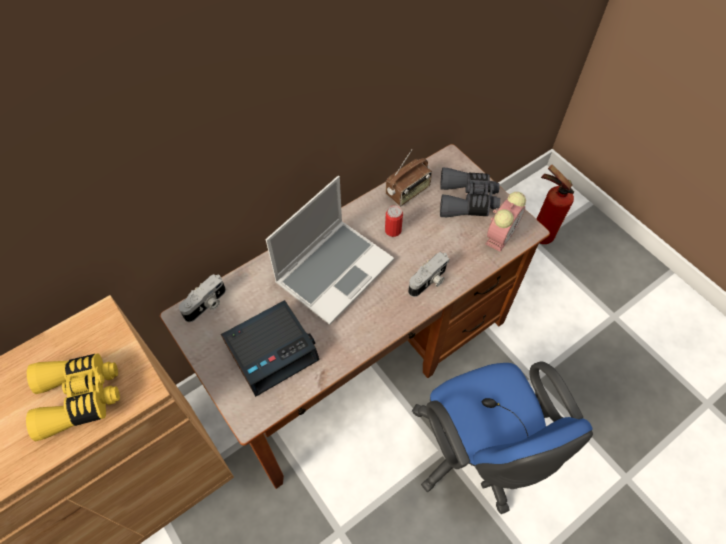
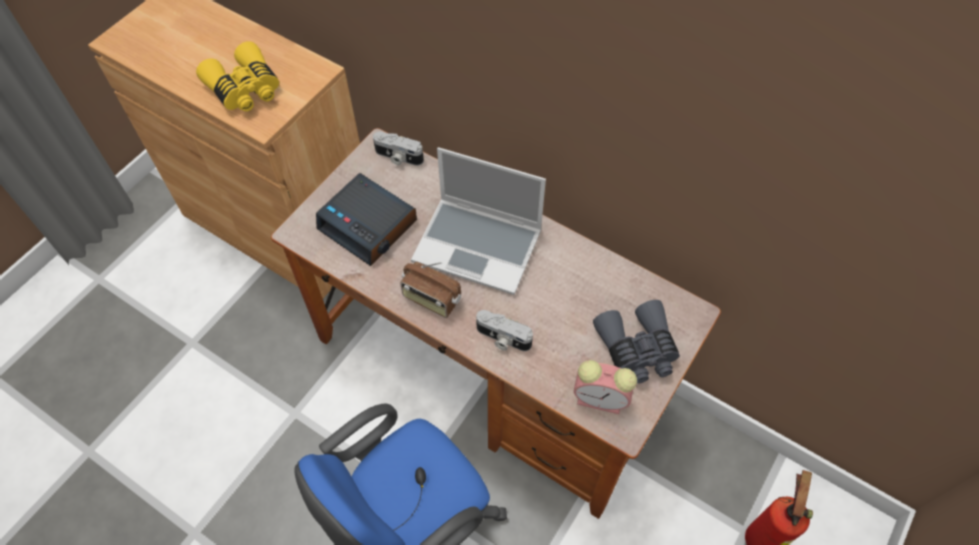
camera: 70 degrees right, 0 degrees up
(393, 230) = (555, 284): can -> none
(408, 192) = (617, 283): radio -> radio (431, 300)

